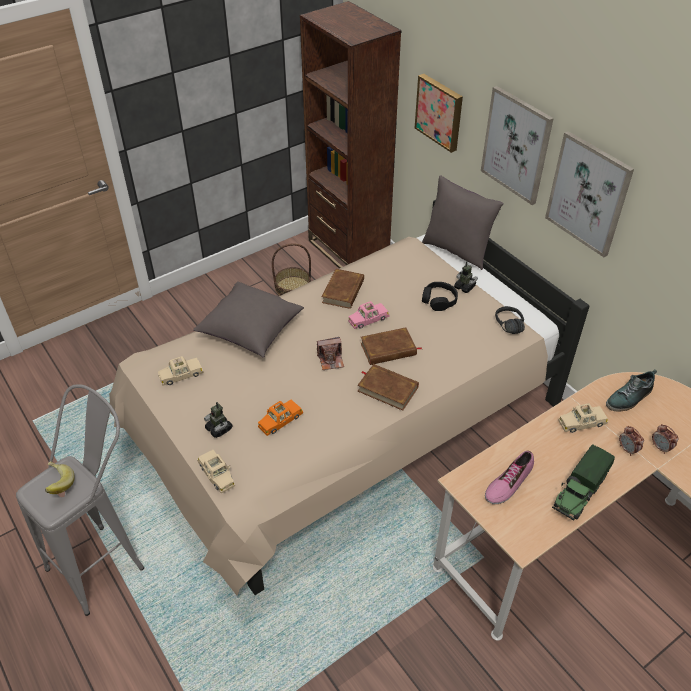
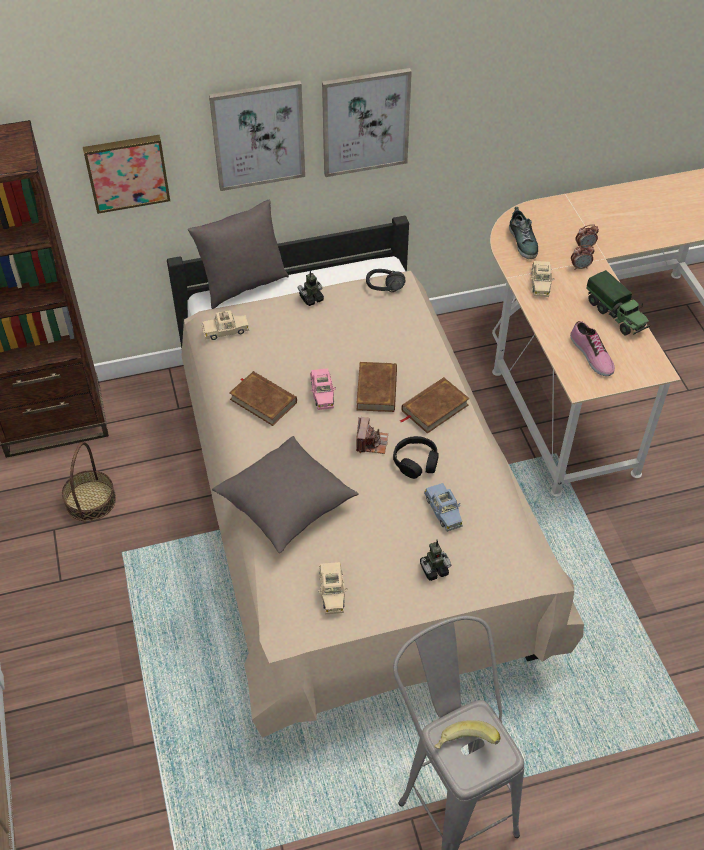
camera: 70 degrees left, 5 degrees up
(217, 474) = (498, 585): beige toy car -> beige toy car (225, 331)
(280, 421) = (443, 510): orange toy car -> blue toy car
(439, 300) = (322, 325): black headphones -> black headphones (416, 462)

